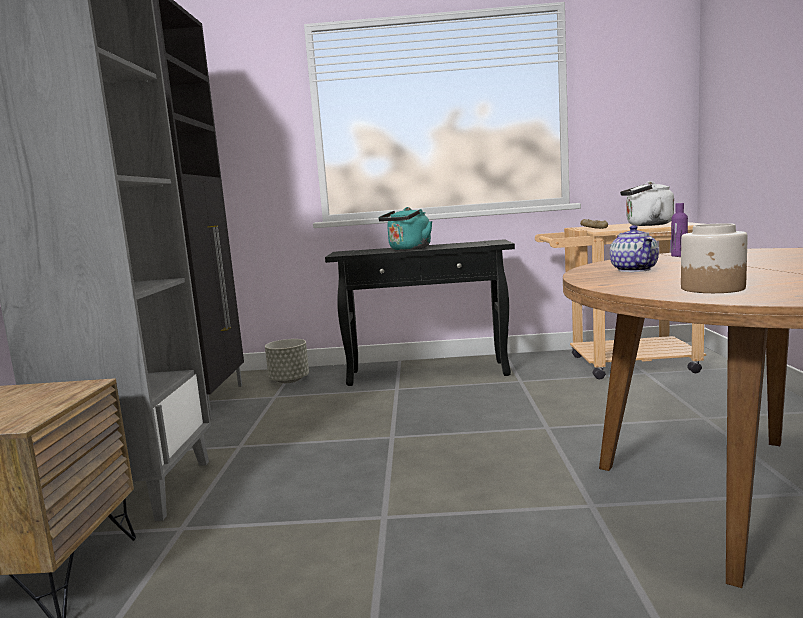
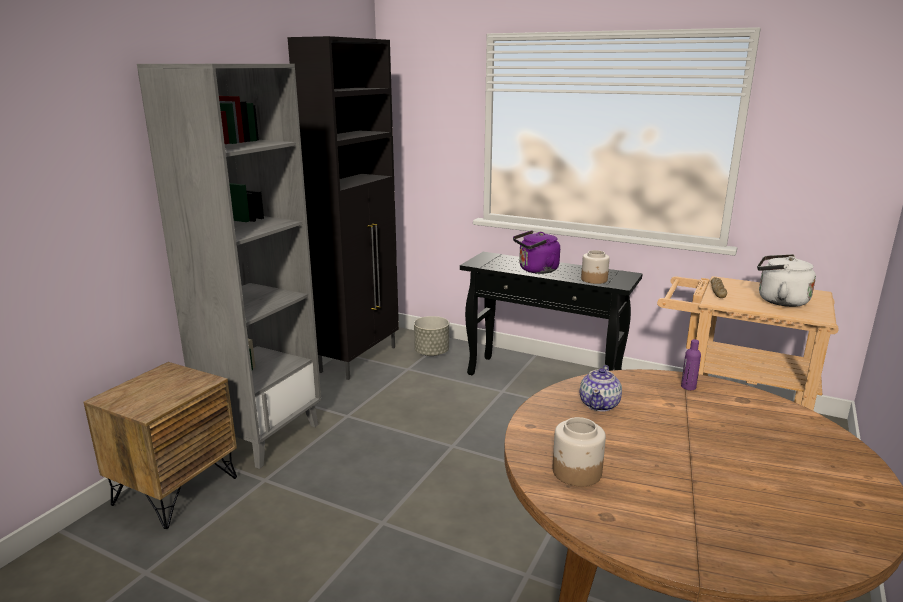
camera: 25 degrees right, 10 degrees up
(408, 249) = (536, 270): turquoise kettle -> purple kettle
(472, 244) = (594, 279): none -> jar

